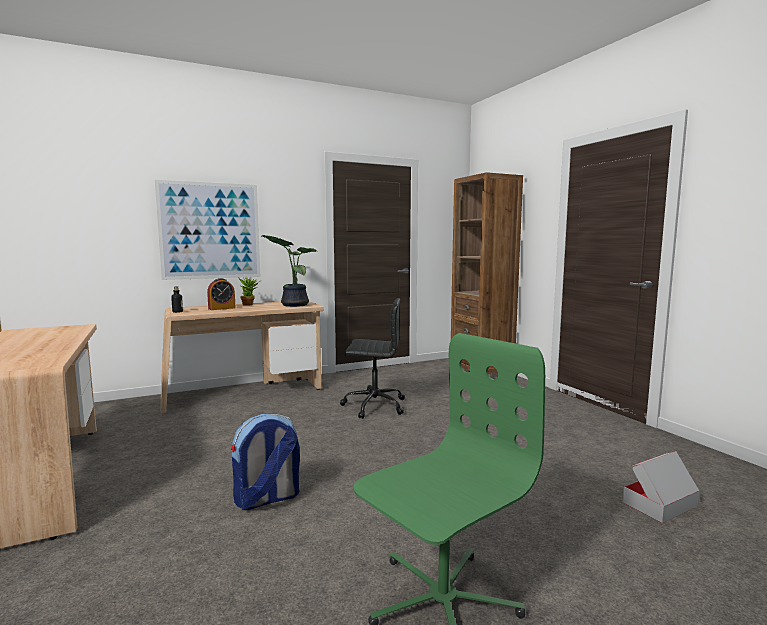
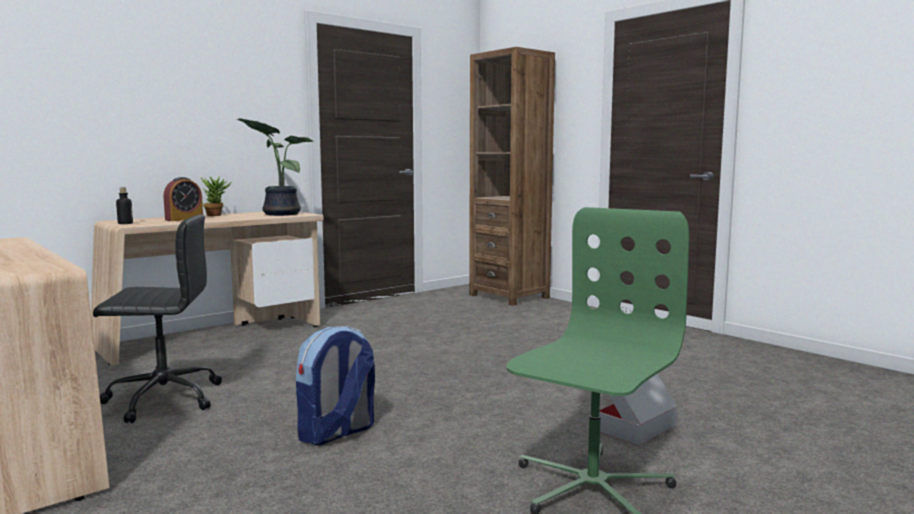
camera: 15 degrees left, 0 degrees up
(210, 231) = (156, 112): picture -> none
(373, 405) = (400, 337): black office chair -> black office chair (162, 399)
(660, 504) = (754, 393): cardboard box -> cardboard box (636, 427)

